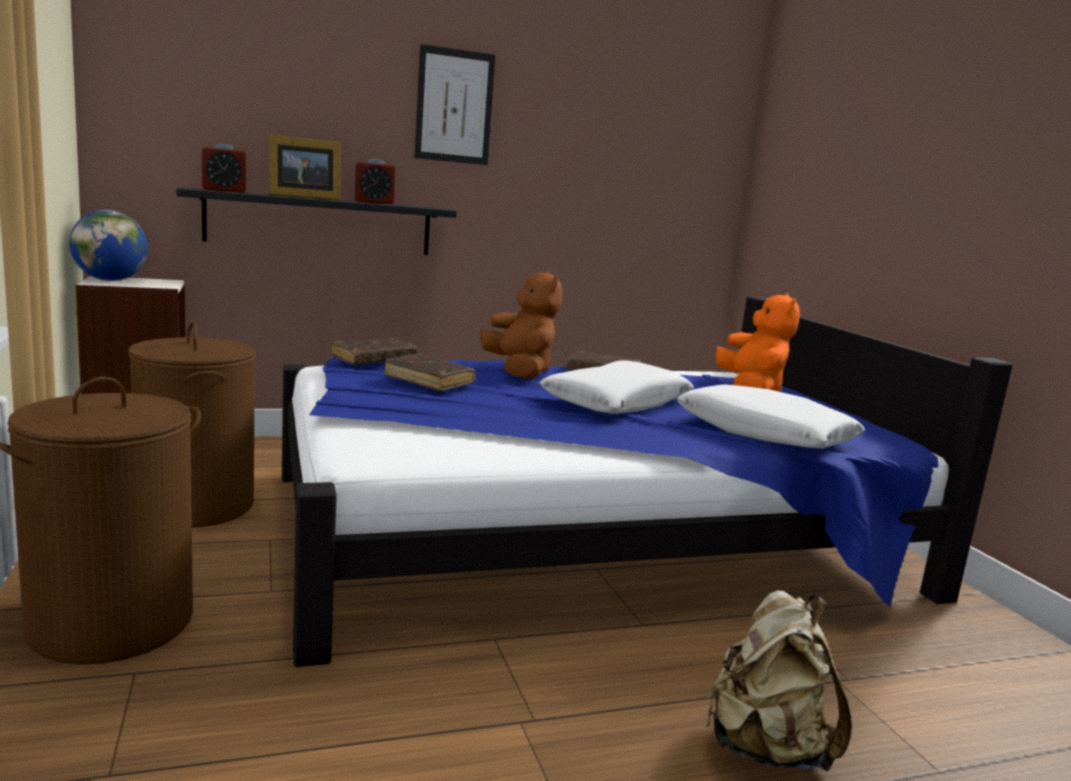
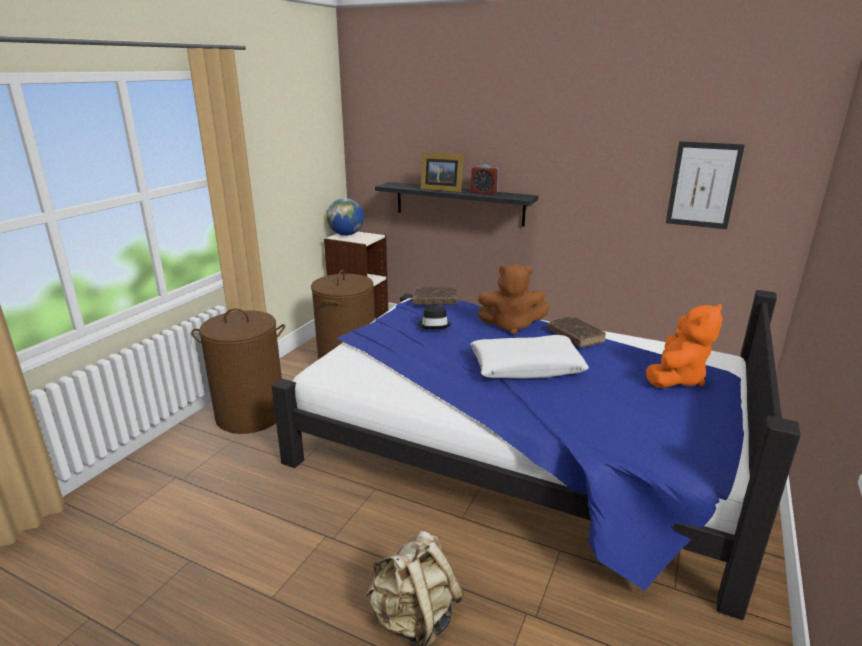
camera: 45 degrees right, 10 degrees up
(223, 191) = (402, 186): alarm clock -> none
(429, 381) = (434, 325): brown book -> black hat
(454, 106) = (544, 123): picture -> picture (703, 185)
(519, 372) = (511, 326): brown plush toy -> brown plush toy turned 75 degrees clockwise
(764, 434) = (586, 422): white pillow -> none

